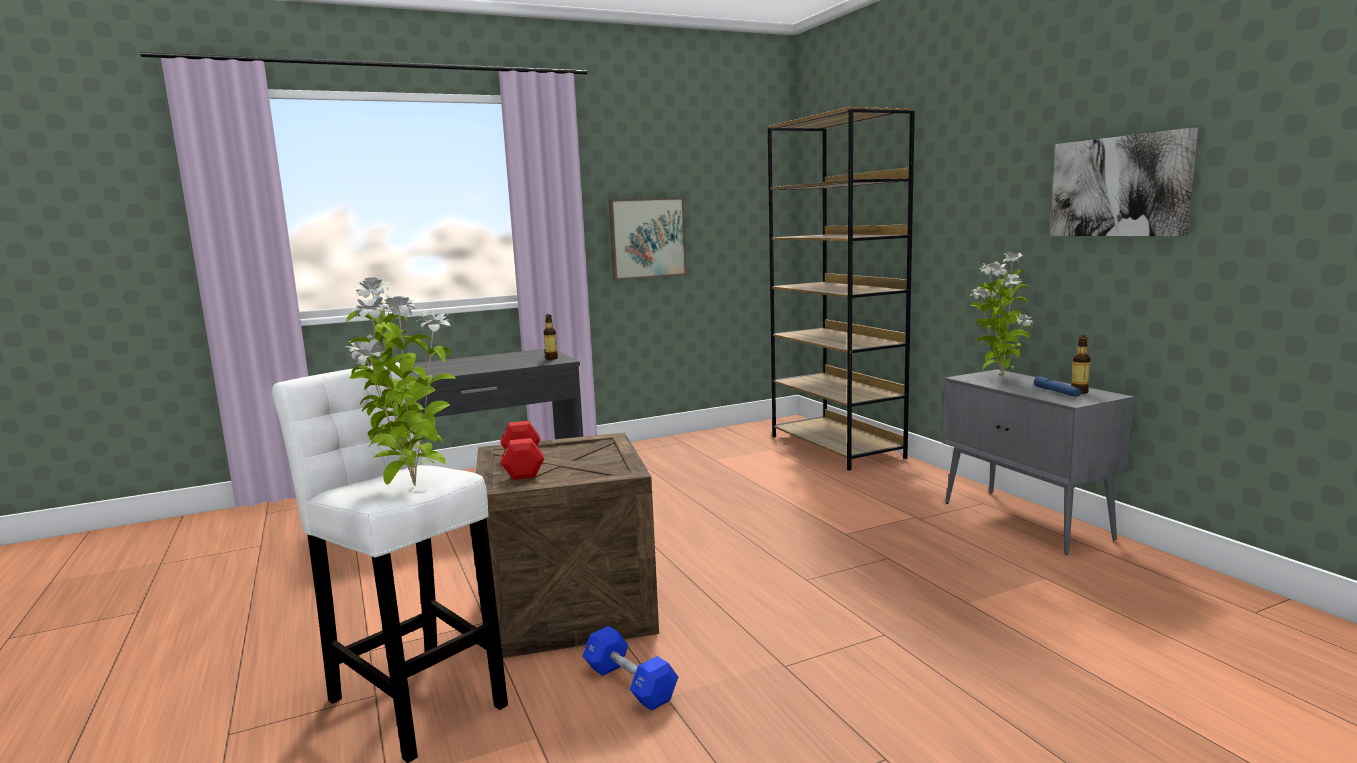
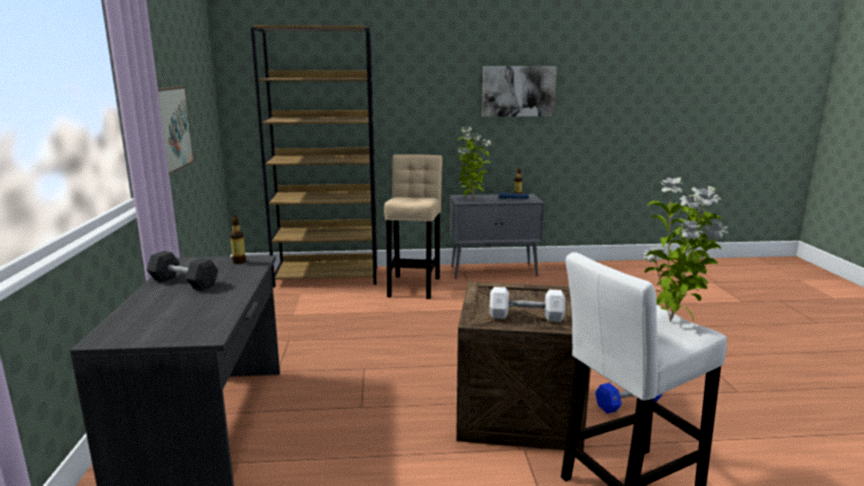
camera: 70 degrees left, 5 degrees up
(491, 359) = (184, 282): none -> black dumbbell
(522, 465) = (526, 316): red dumbbell -> white dumbbell
(877, 487) = (414, 285): none -> beige stool

